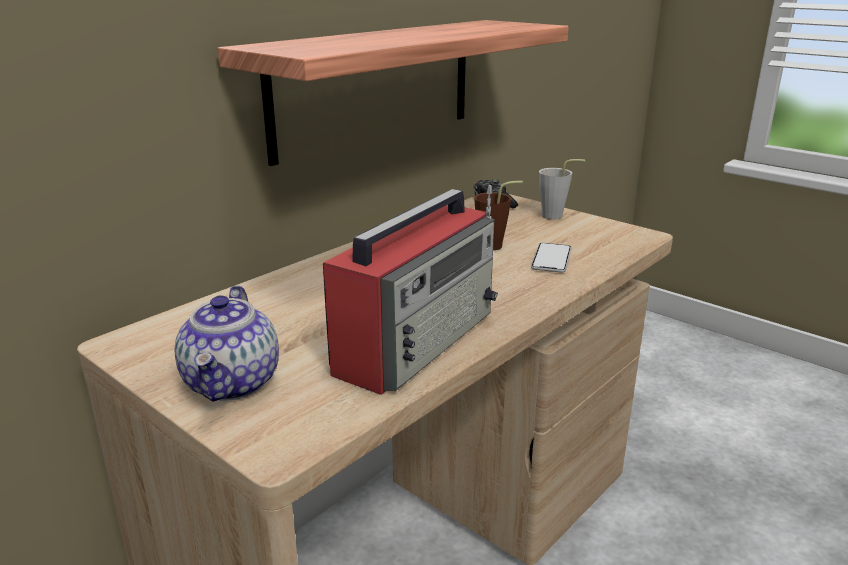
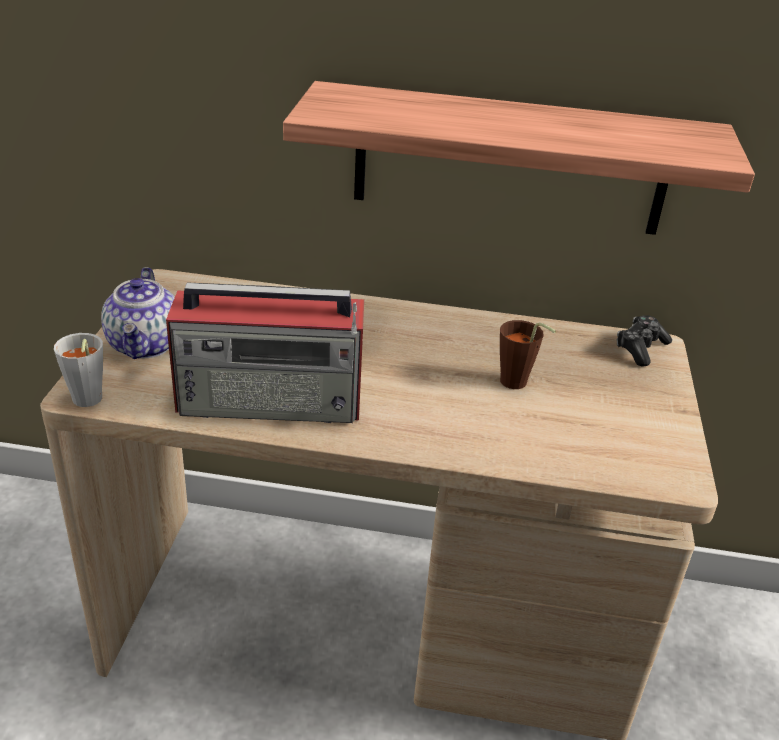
camera: 55 degrees right, 10 degrees up
(233, 383) = (146, 345): teapot -> teapot turned 60 degrees counterclockwise
(551, 259) = (524, 428): phone -> none
(557, 216) = (656, 402): grey cup -> grey cup (87, 402)

